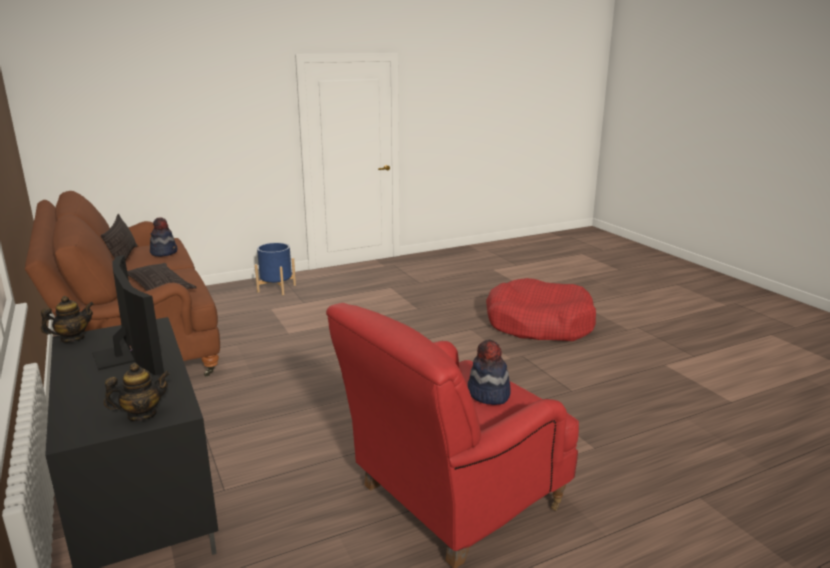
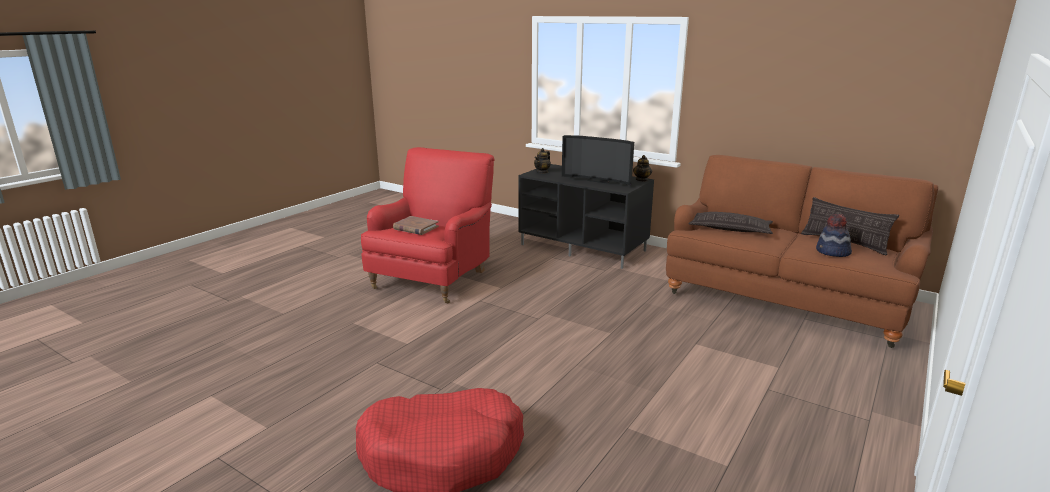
camera: 150 degrees right, 0 degrees up
(276, 288) = (848, 402): blue planter -> none
(488, 394) = (415, 228): hat -> brown book

